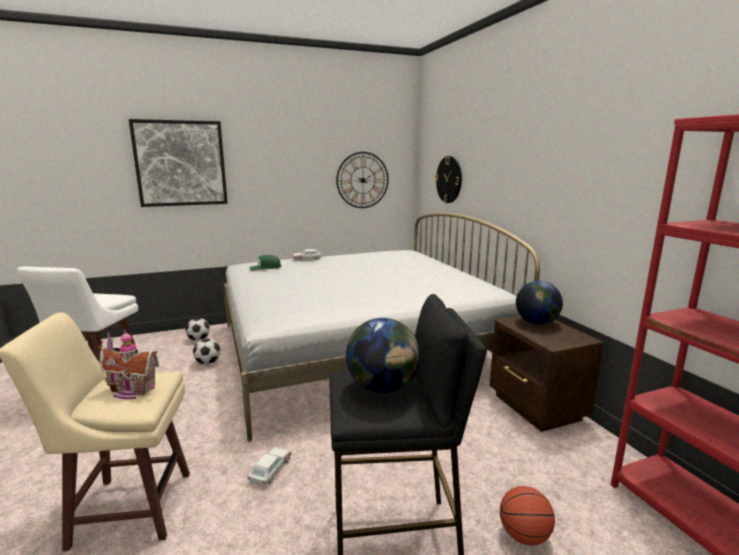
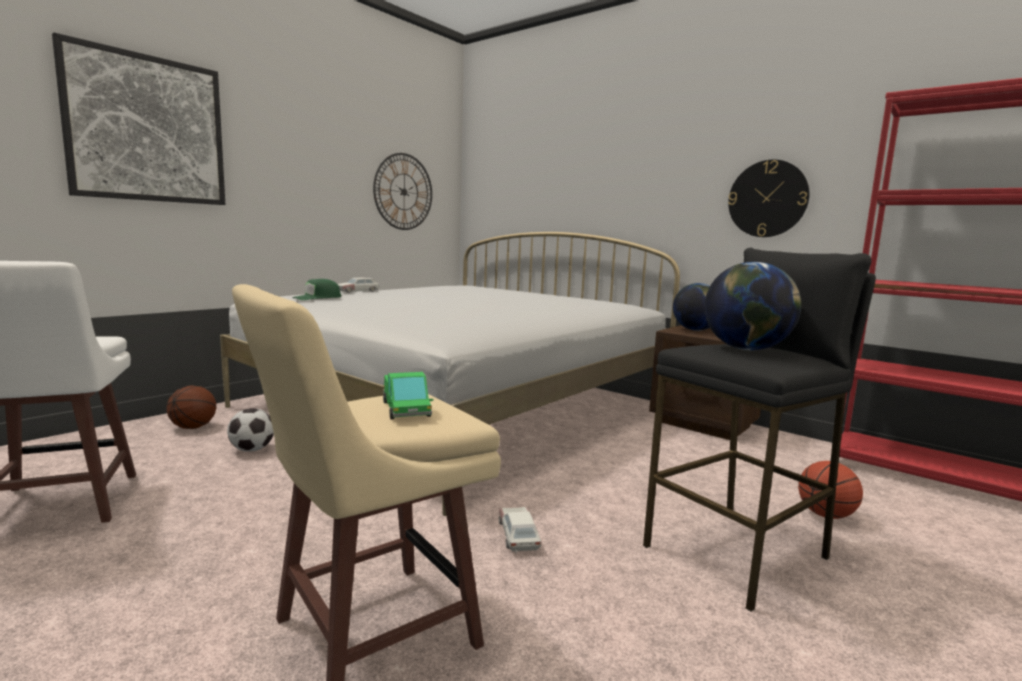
camera: 30 degrees left, 5 degrees down
(131, 391) = (406, 409): toy house -> toy truck
(199, 339) = (193, 427): football -> basketball
(449, 179) = (523, 193): wall clock -> wall clock (767, 199)

